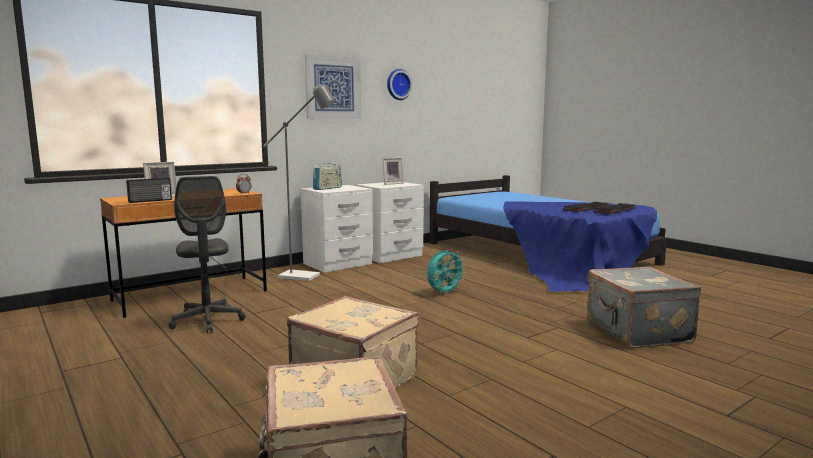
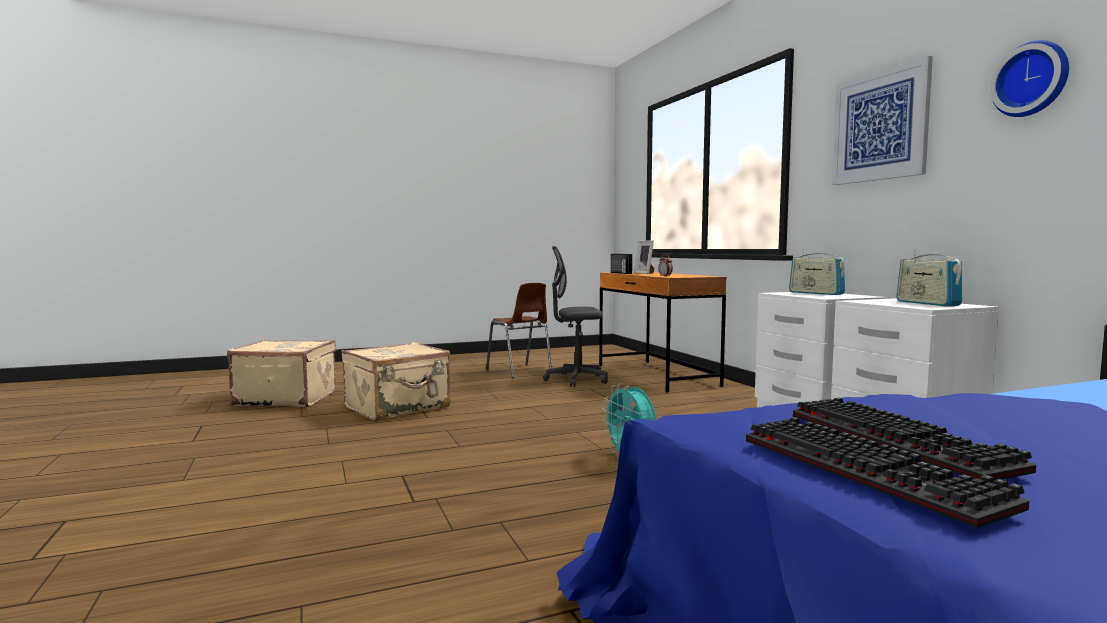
camera: 105 degrees right, 5 degrees down
(146, 351) = (520, 372): none -> brown chair
(305, 277) = (732, 405): grey floor lamp -> none
(392, 183) = (927, 303): picture frame -> radio
(636, 332) = (315, 558): grey suitcase -> none

